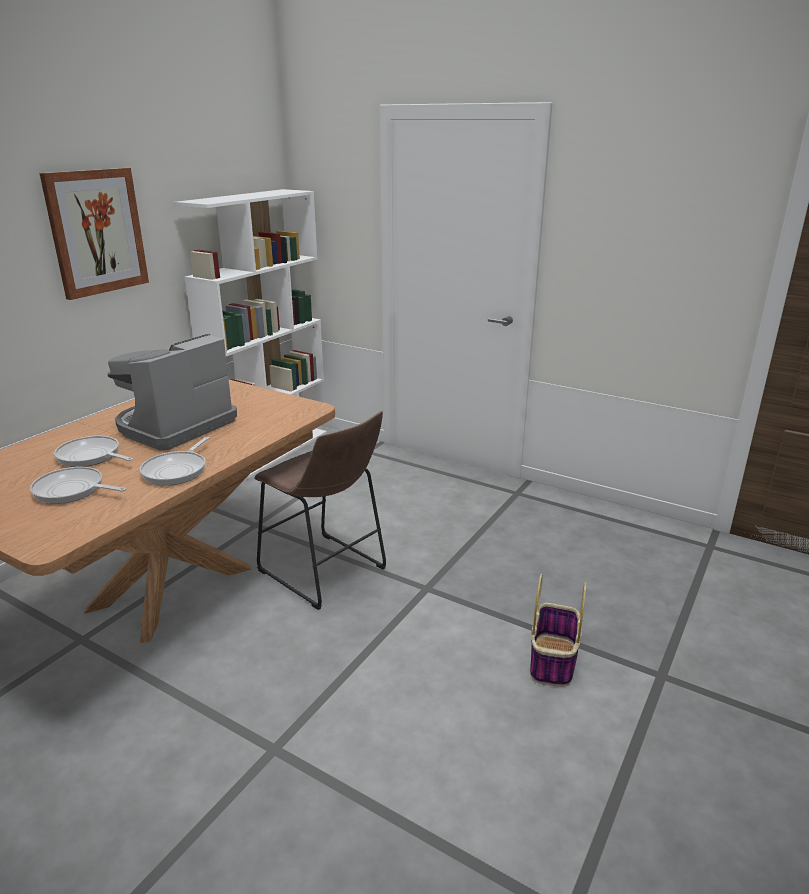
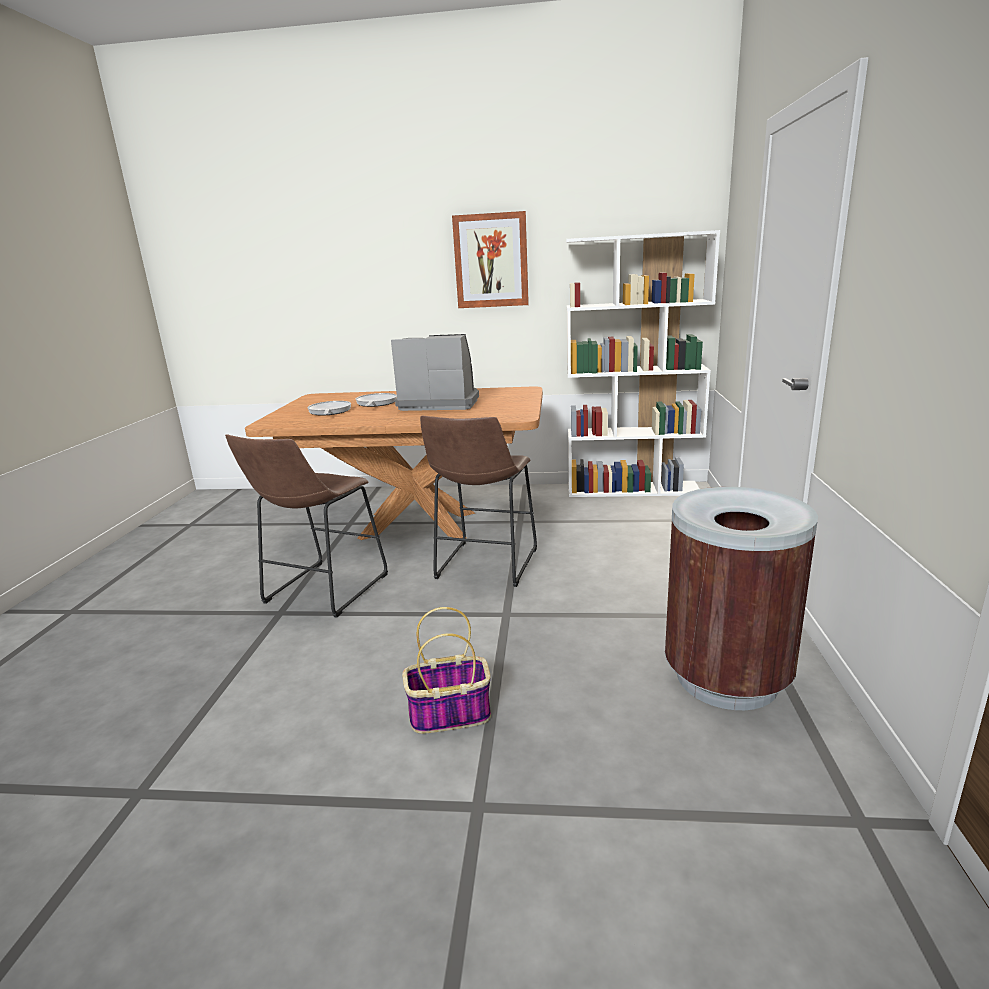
camera: 65 degrees right, 5 degrees down
(177, 470) = (374, 419): frying pan -> none
(256, 701) = (321, 591): none -> brown stool
(578, 530) = (727, 678): none -> brown trash can

